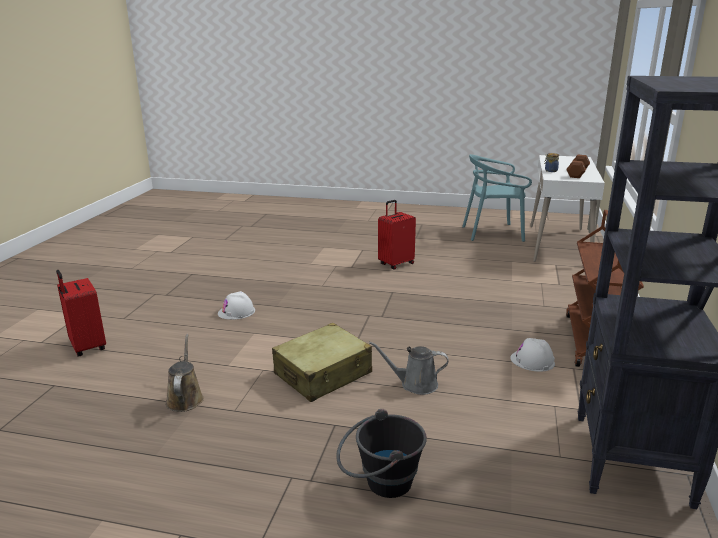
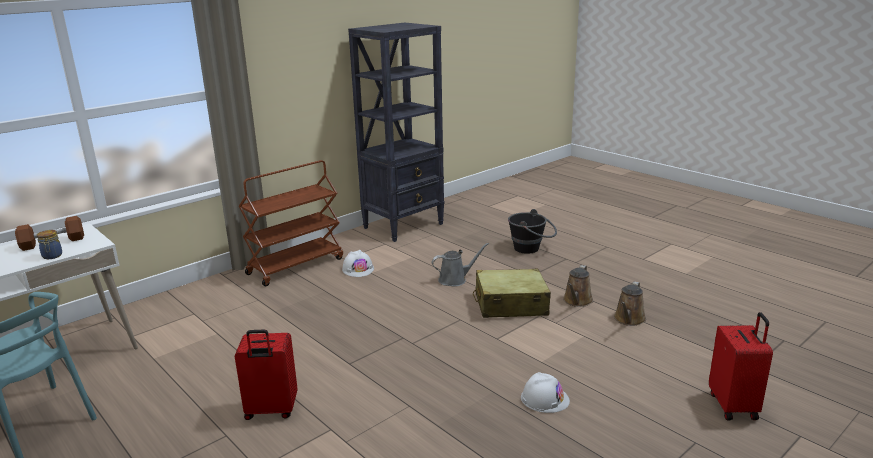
camera: 145 degrees left, 0 degrees up
(253, 403) = (577, 301): none -> brown watering can
(415, 384) = (455, 279): grey watering can -> grey watering can turned 60 degrees counterclockwise

